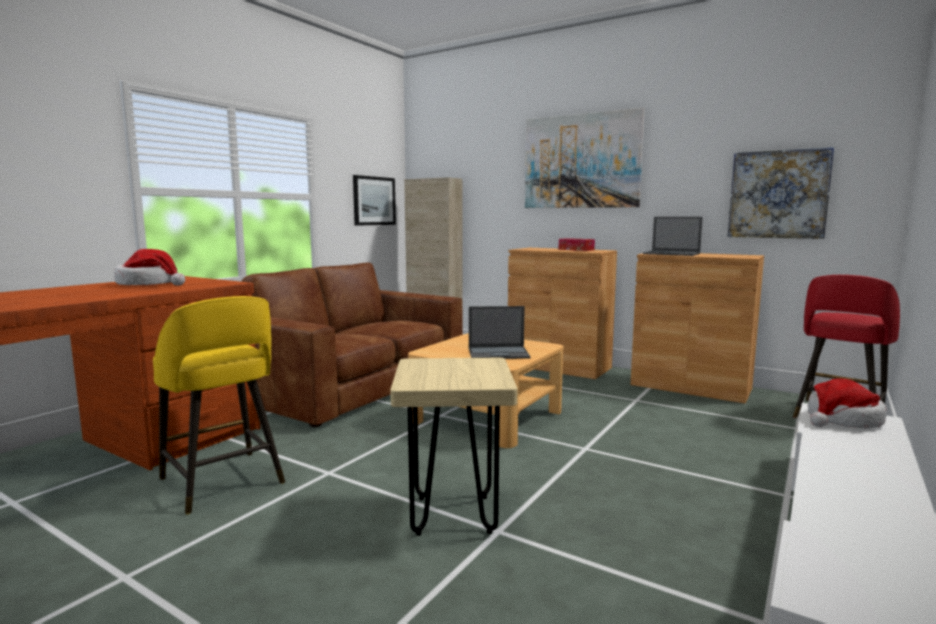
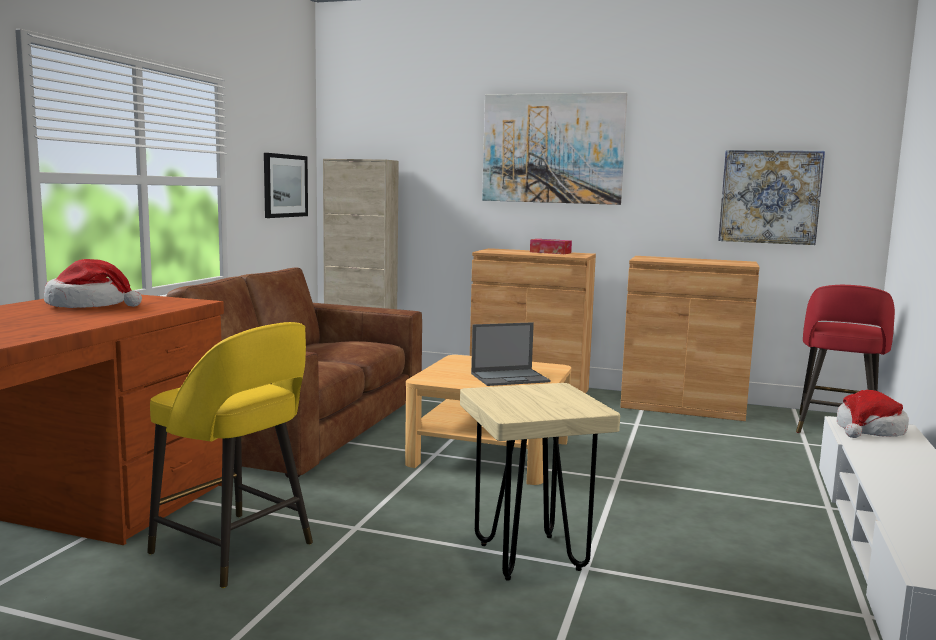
camera: 15 degrees left, 0 degrees up
(672, 254) = (664, 259): laptop -> none

